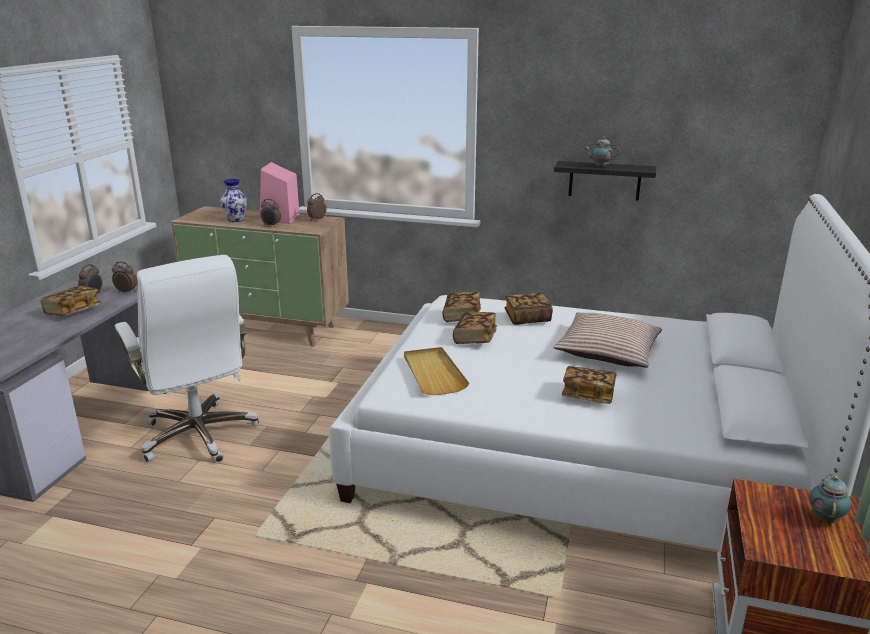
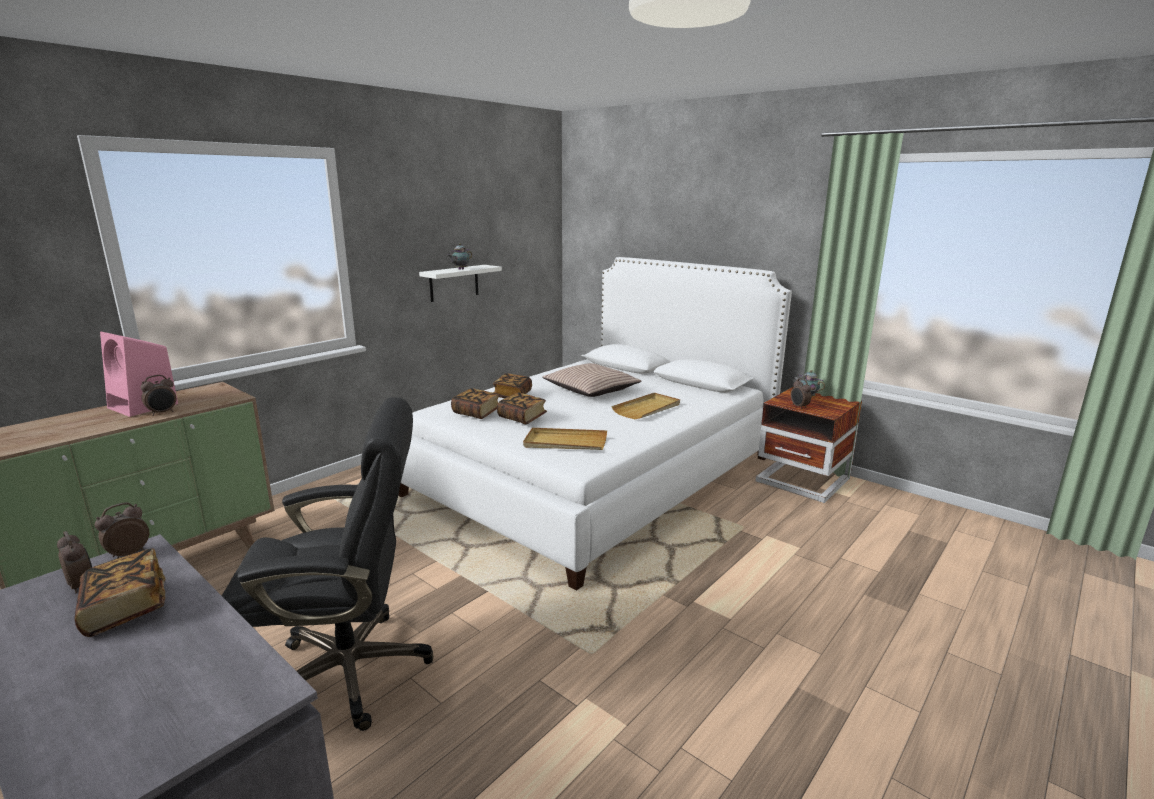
camera: 65 degrees left, 5 degrees down
(197, 433) = (345, 672): white office chair -> black office chair
(236, 220) = (82, 427): vase -> none
(316, 219) = (198, 392): alarm clock -> alarm clock (799, 407)
(588, 396) = (647, 408): book -> beige tray
(604, 180) = (454, 283): black shelf -> white shelf

